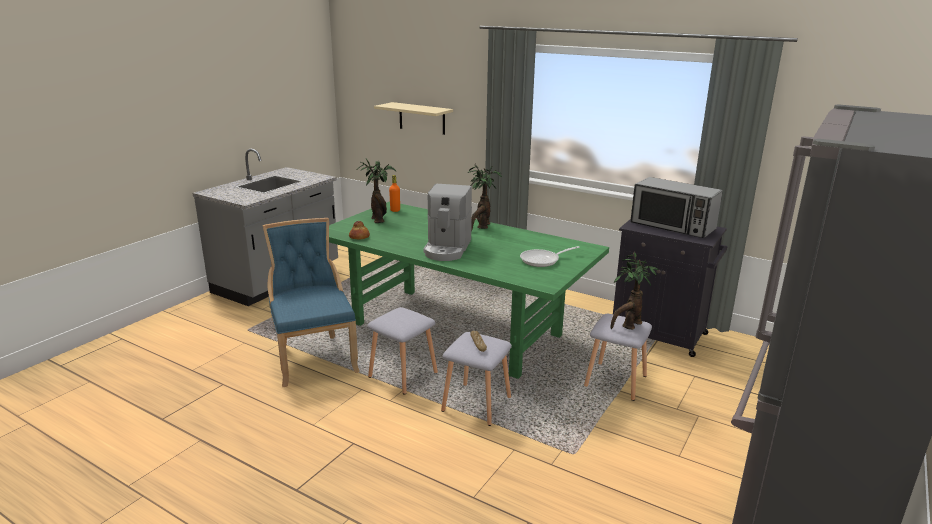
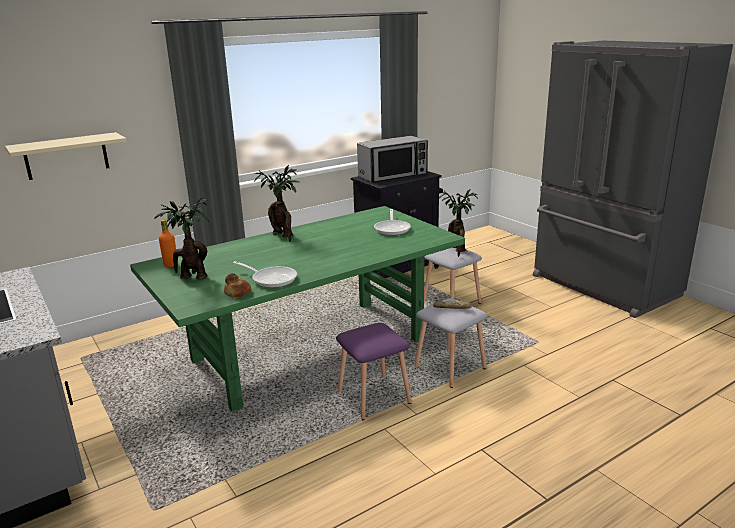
camera: 65 degrees left, 0 degrees up
(314, 357) = (289, 454): blue chair -> none
(390, 241) = (271, 279): none -> frying pan
(402, 374) = (373, 398): grey stool -> purple stool
(447, 248) = (325, 257): coffee machine -> none

